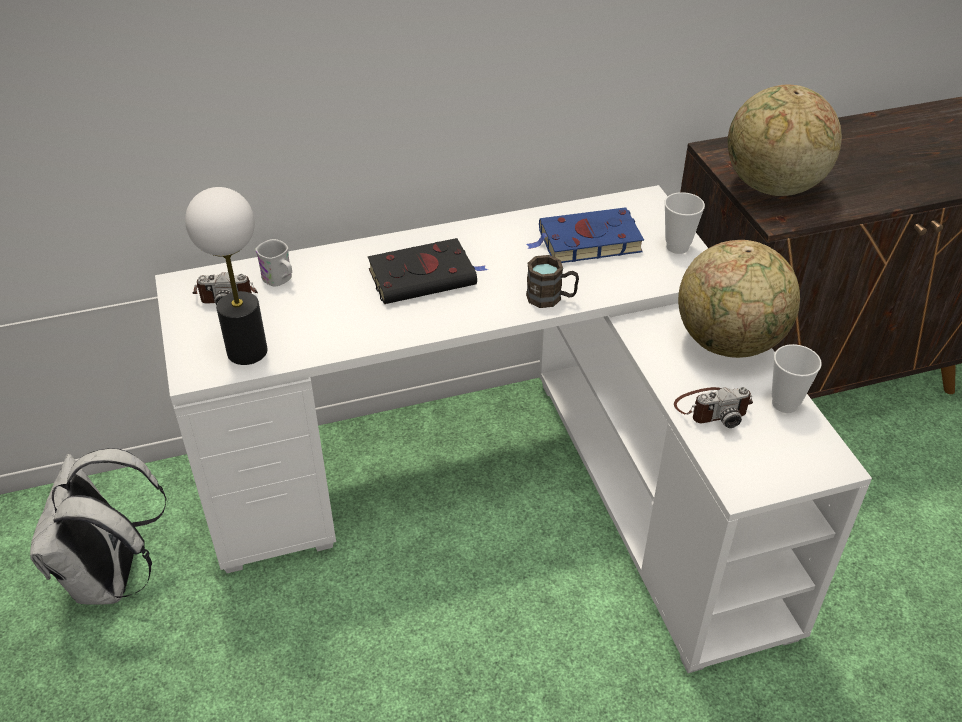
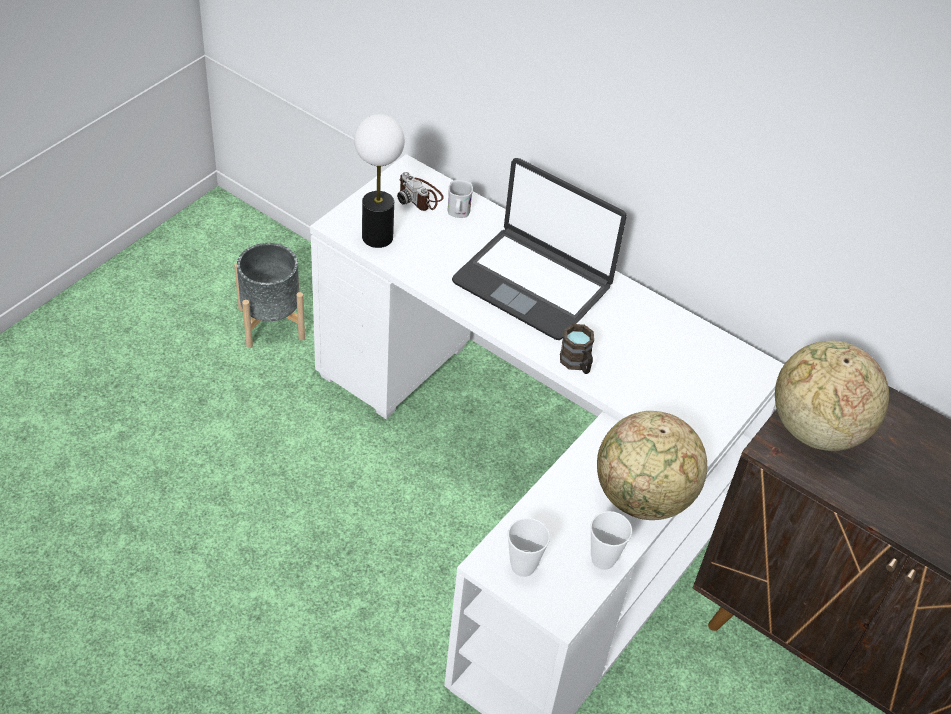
camera: 50 degrees right, 5 degrees up
(113, 578) = (272, 323): white backpack -> grey planter
(425, 277) = (533, 284): black book -> laptop
(586, 242) = (665, 354): blue book -> none
(677, 247) = (716, 413): cup -> cup (523, 566)
(712, 409) = (556, 515): camera -> none

